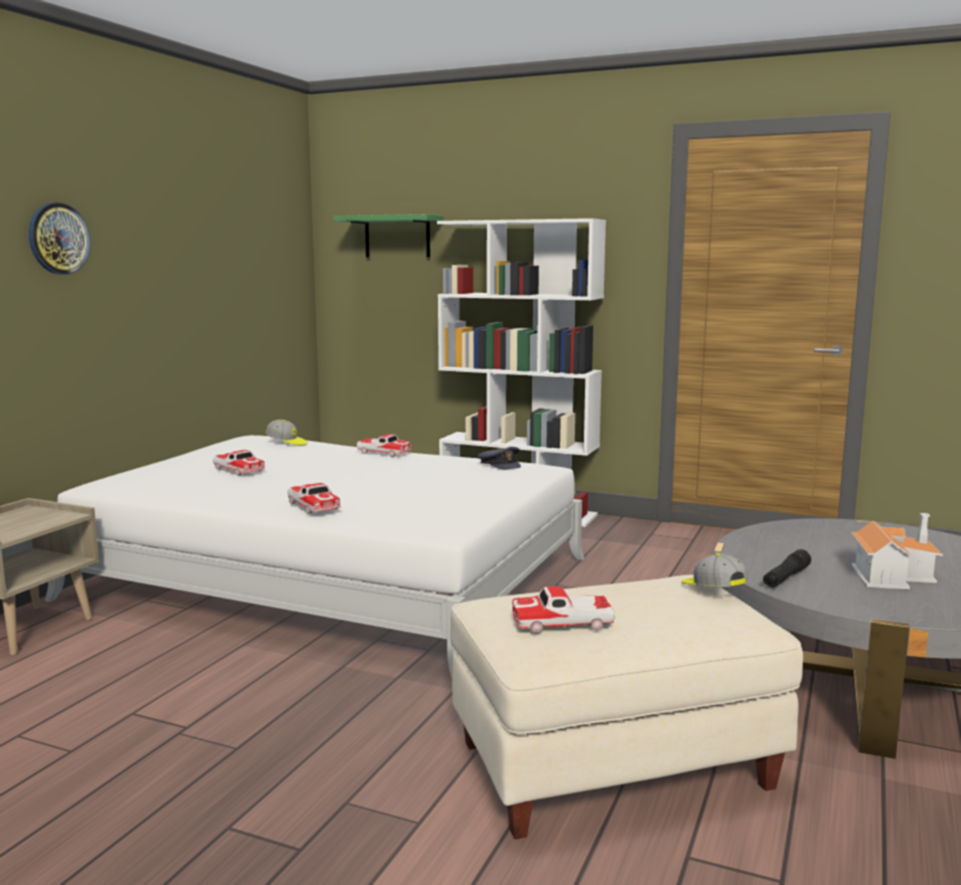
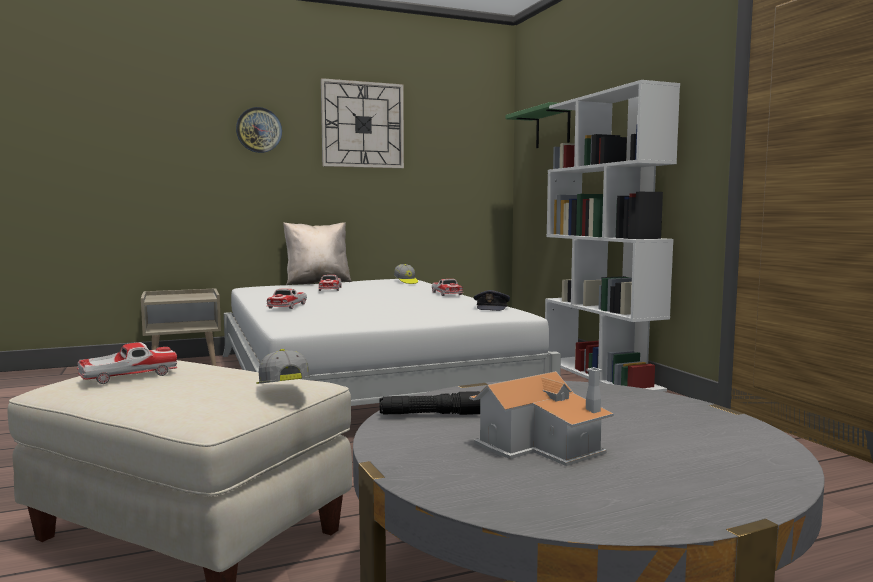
camera: 45 degrees right, 5 degrees down
(159, 462) = (317, 283): none -> beige pillow
(176, 226) = (362, 125): none -> wall clock
(562, 623) = (128, 375): toy car -> toy car turned 105 degrees clockwise
(712, 591) = (282, 390): cap -> cap turned 45 degrees counterclockwise

